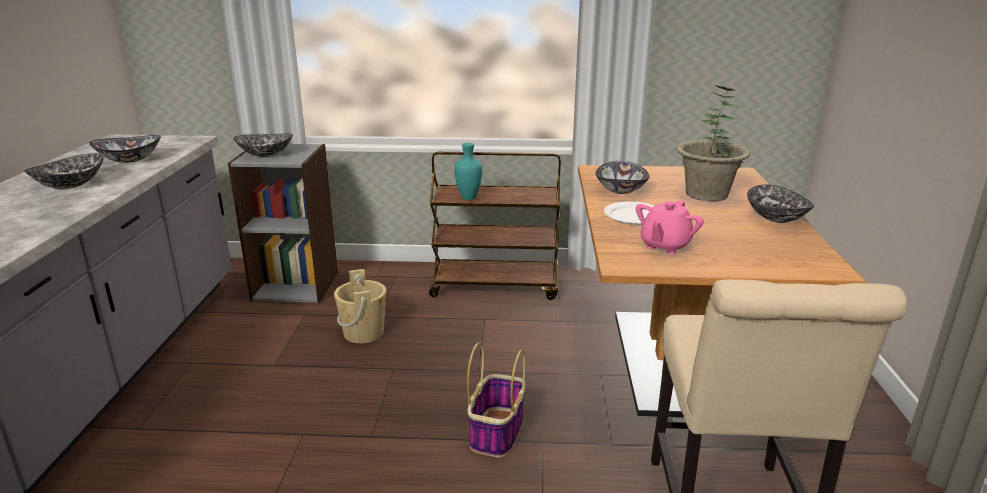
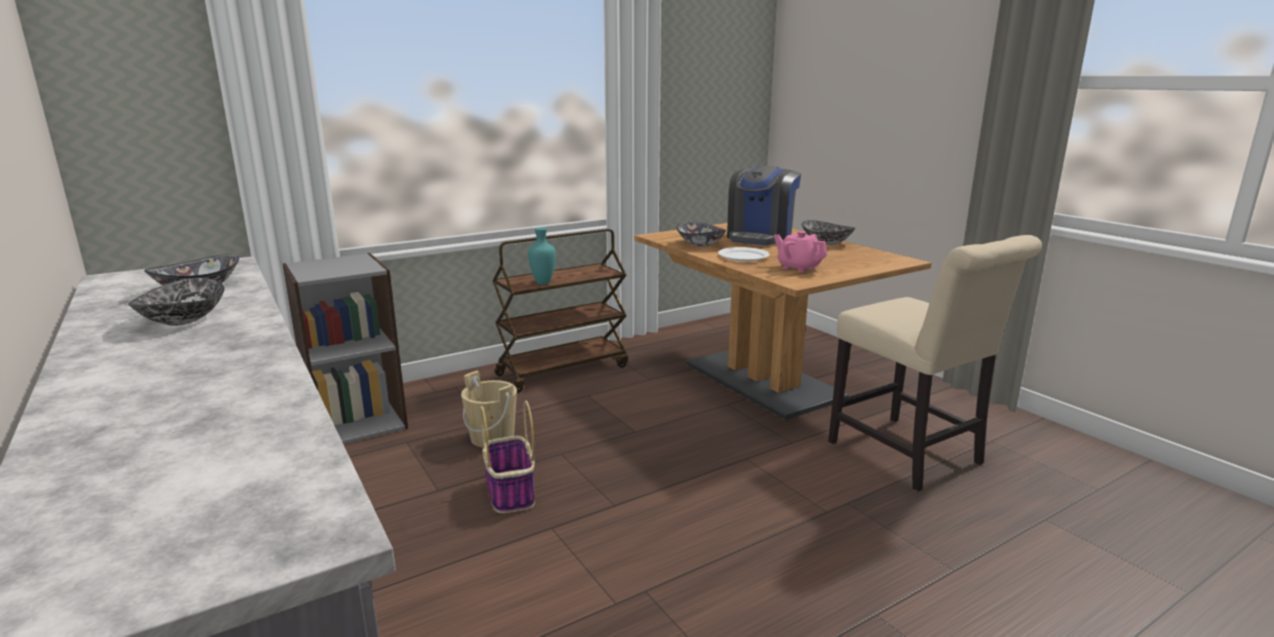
camera: 35 degrees left, 5 degrees down
(265, 154) = (323, 269): bowl -> none
(497, 431) = (707, 464): basket -> basket (510, 492)
(664, 246) = (798, 268): pink teapot -> pink teapot turned 135 degrees clockwise
(706, 194) = (760, 237): potted plant -> coffee machine

